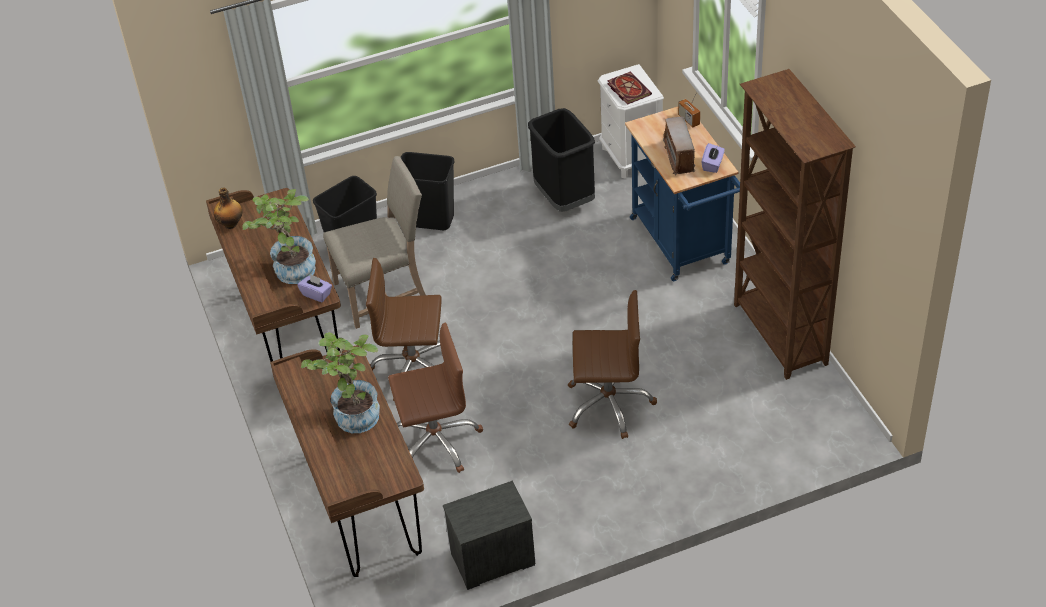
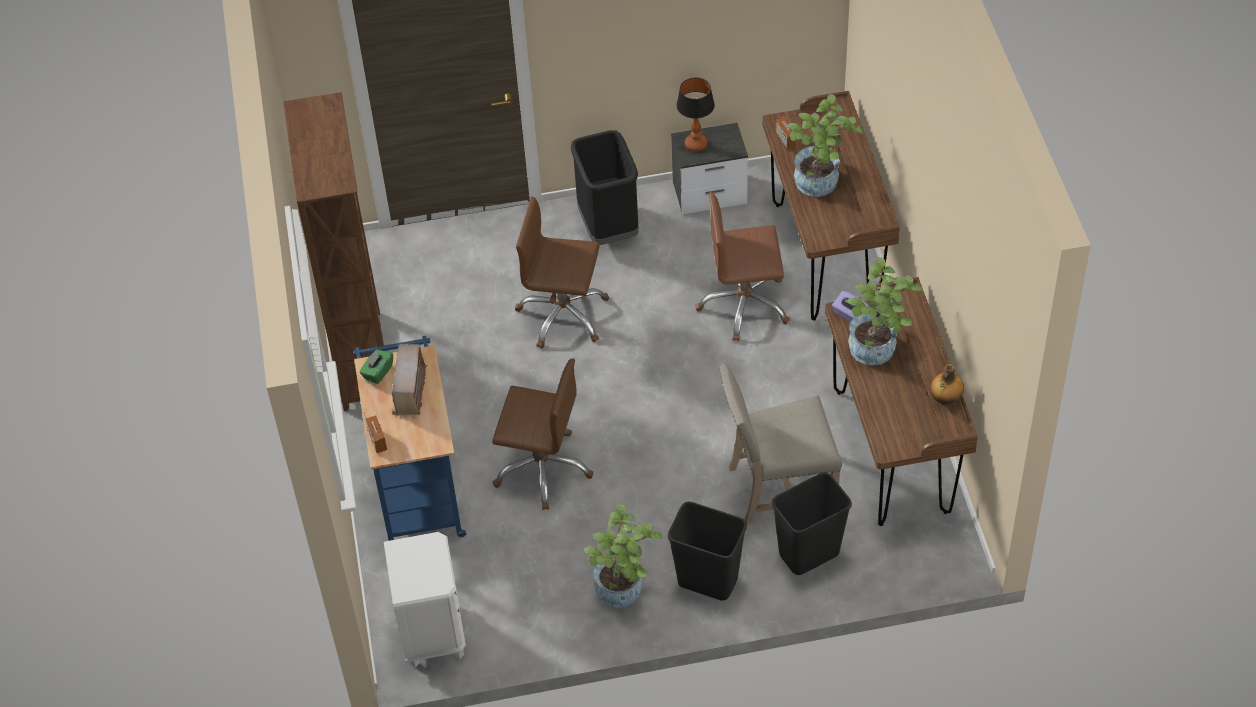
camera: 170 degrees left, 5 degrees up
(394, 458) = (785, 140): none -> radio
(413, 369) = (756, 385): brown office chair -> brown office chair (542, 468)
(494, 203) = (624, 592): none -> potted plant
(501, 509) = (695, 144): none -> table lamp
(564, 199) = (536, 583): black trash can -> black trash can (609, 227)
(627, 89) = (423, 561): book -> none
(713, 165) = (377, 372): purple tissue box -> green tissue box

